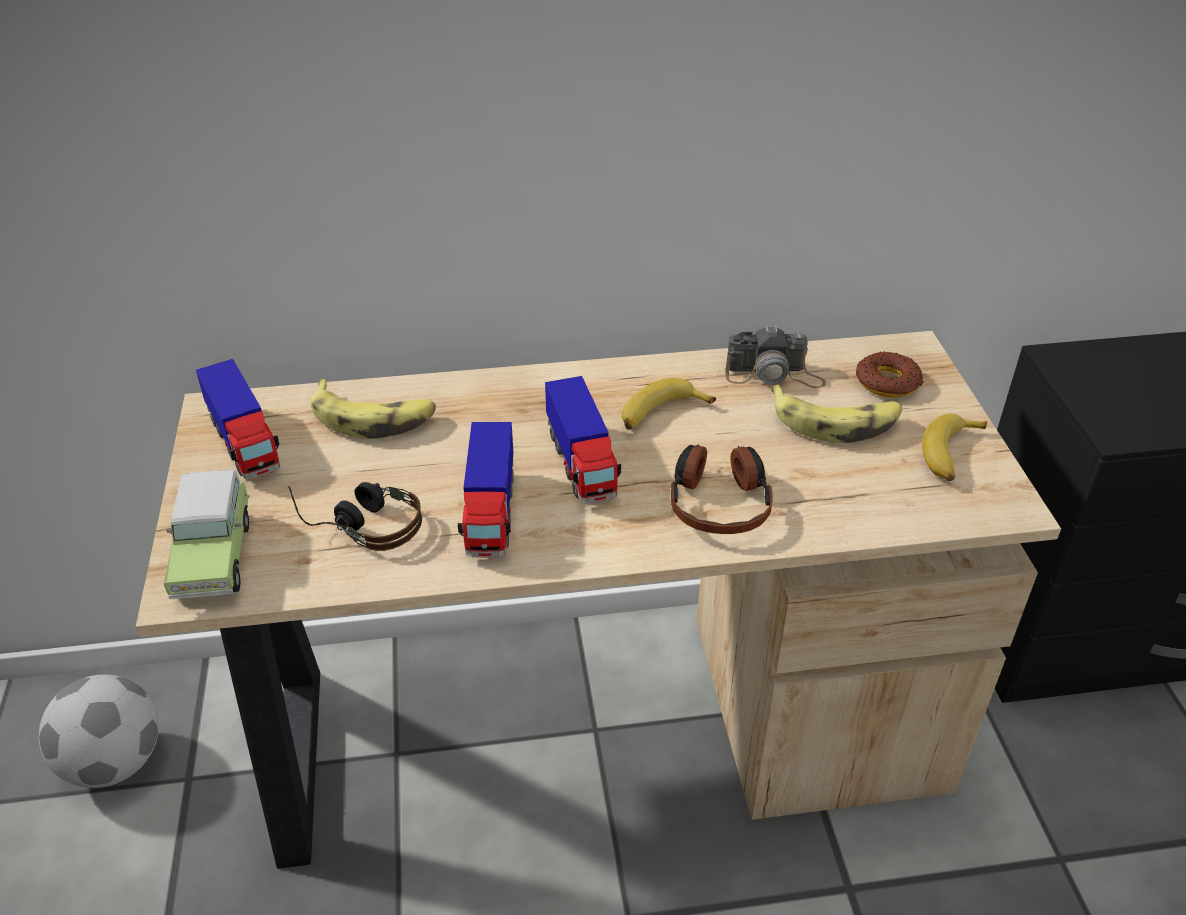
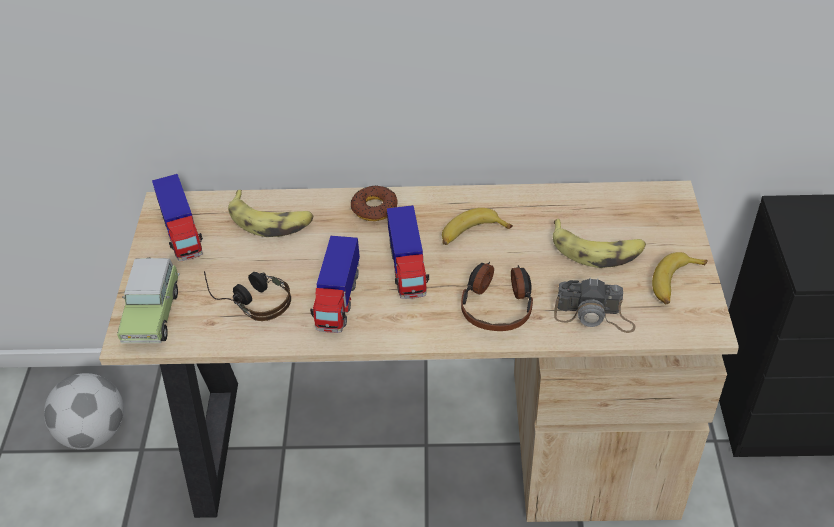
camera: 10 degrees right, 5 degrees up
(774, 374) = (561, 208): camera -> camera (594, 316)
(887, 382) = (644, 221): donut -> donut (374, 208)

